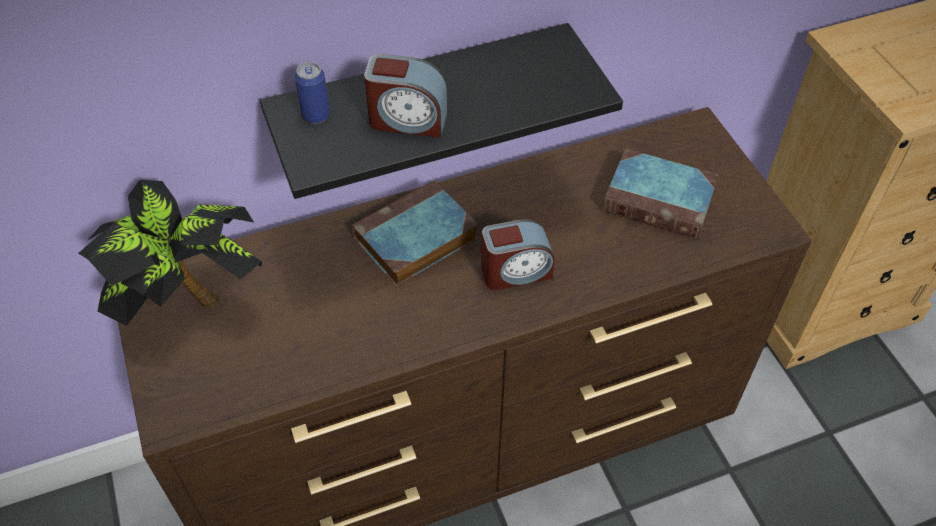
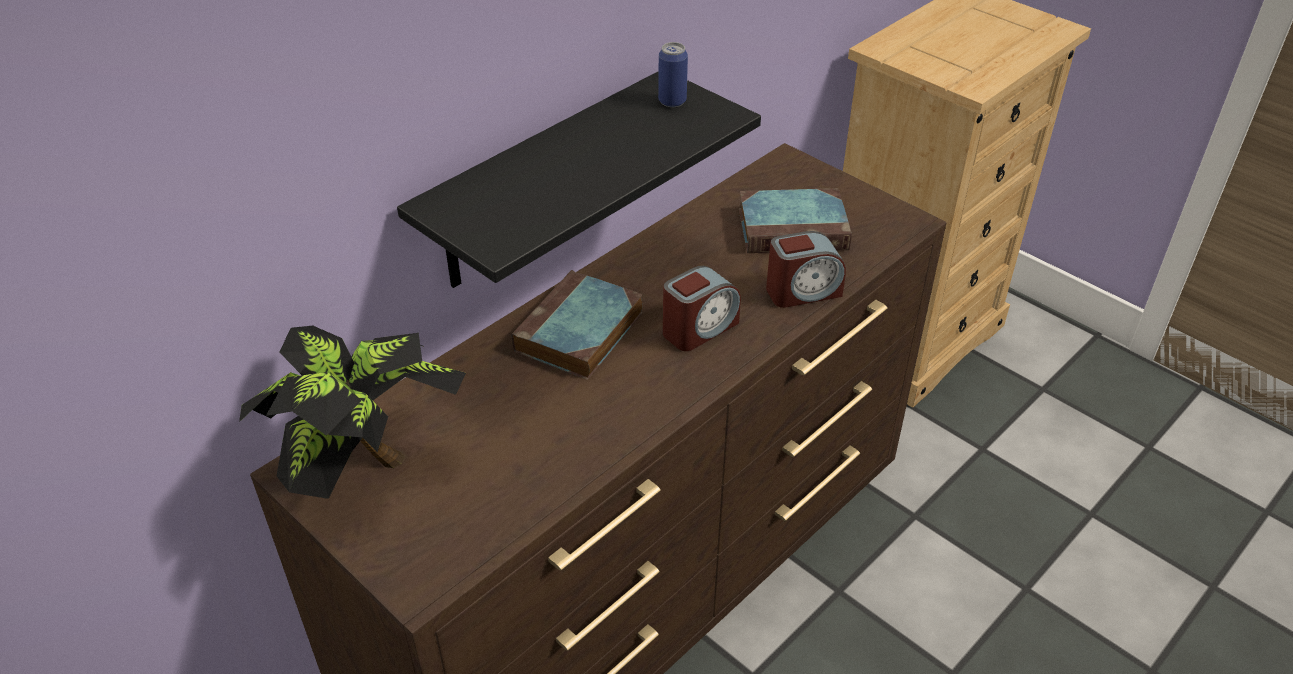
camera: 25 degrees left, 10 degrees down
(316, 115) = (470, 203): can -> can (672, 101)
(407, 120) = (568, 182): alarm clock -> alarm clock (802, 291)

